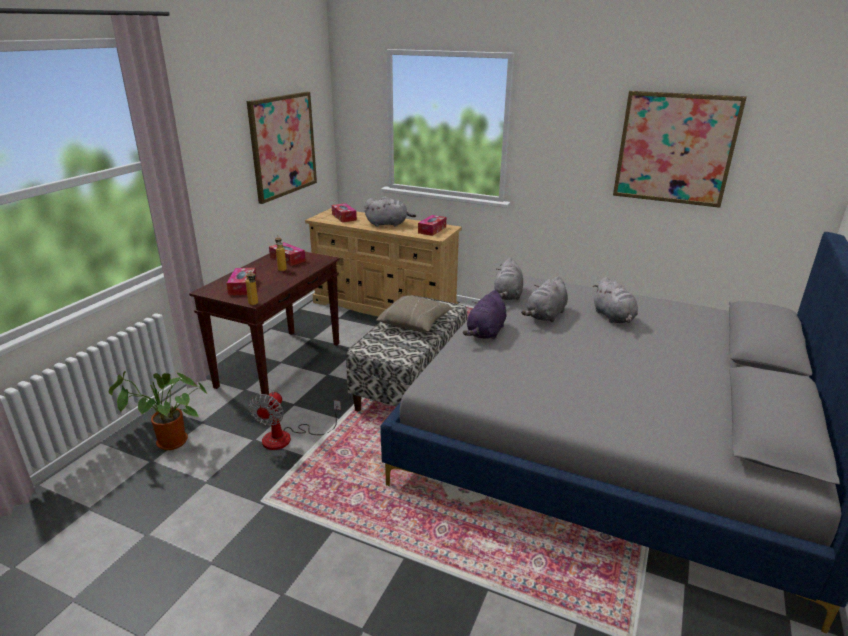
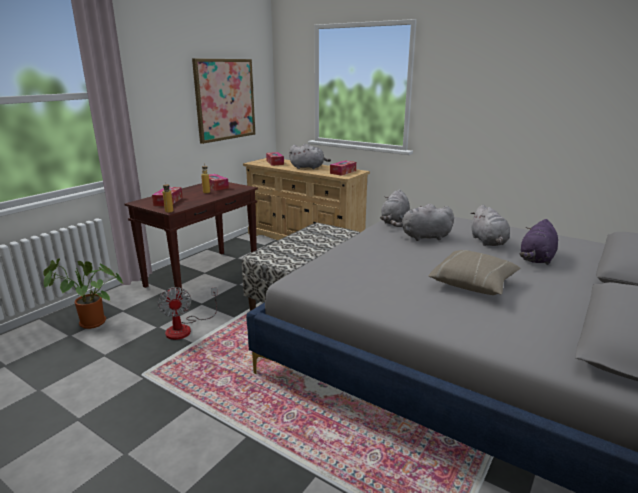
camera: 10 degrees right, 5 degrees down
(287, 438) = (185, 328): fan -> fan turned 45 degrees counterclockwise
(415, 323) = (310, 241): beige pillow -> beige pillow (473, 284)
(485, 333) = (362, 246): purple plush toy -> purple plush toy (536, 259)
(545, 316) = (423, 237): grey plush toy -> grey plush toy turned 45 degrees clockwise
(675, 149) = (559, 96): picture -> none

